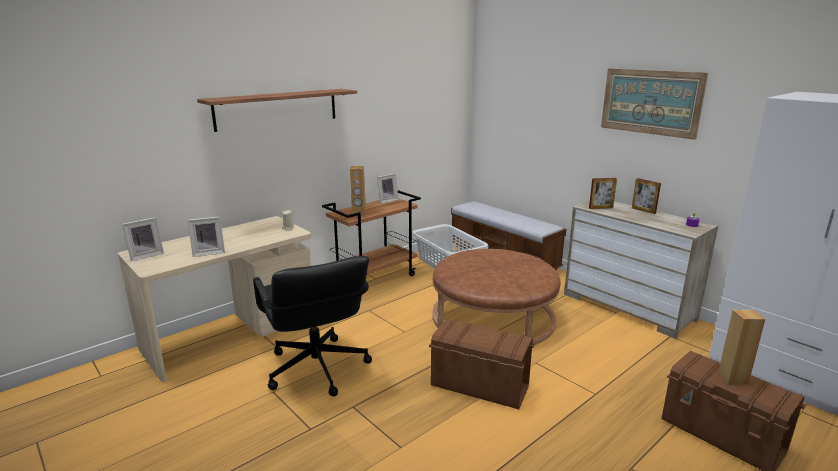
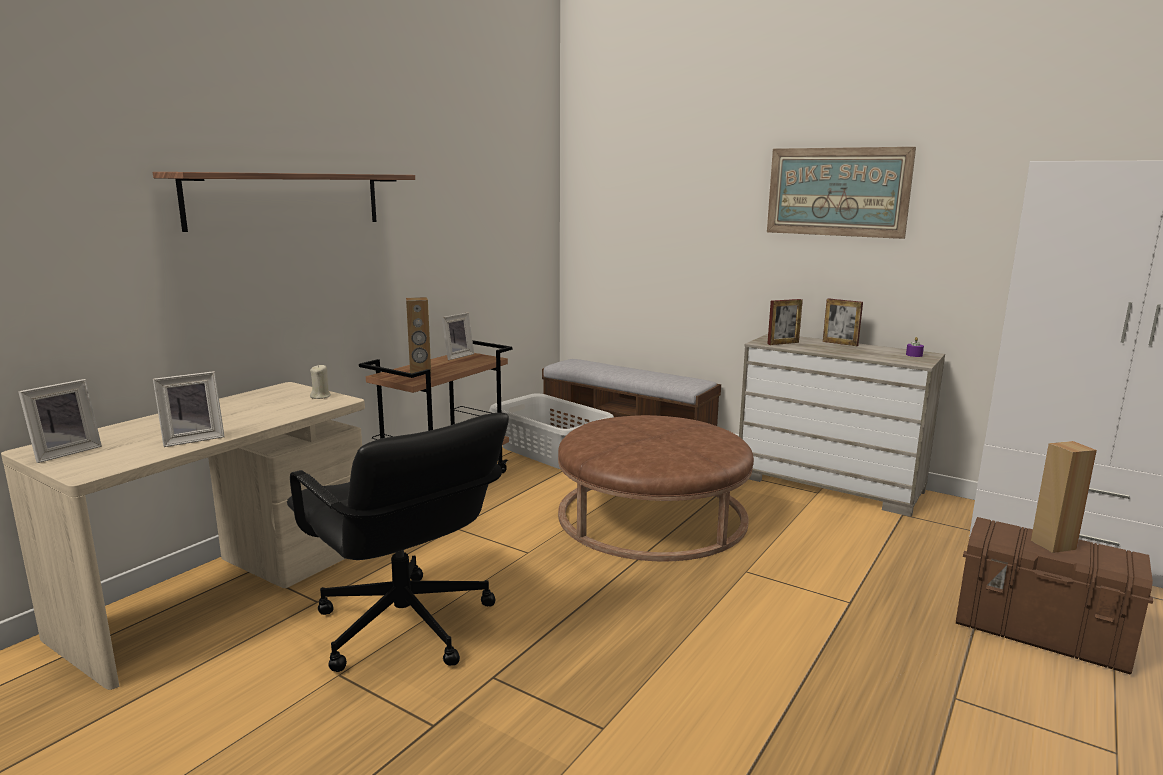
camera: 15 degrees left, 5 degrees down
(479, 386) = (681, 616): brown storage box -> none

